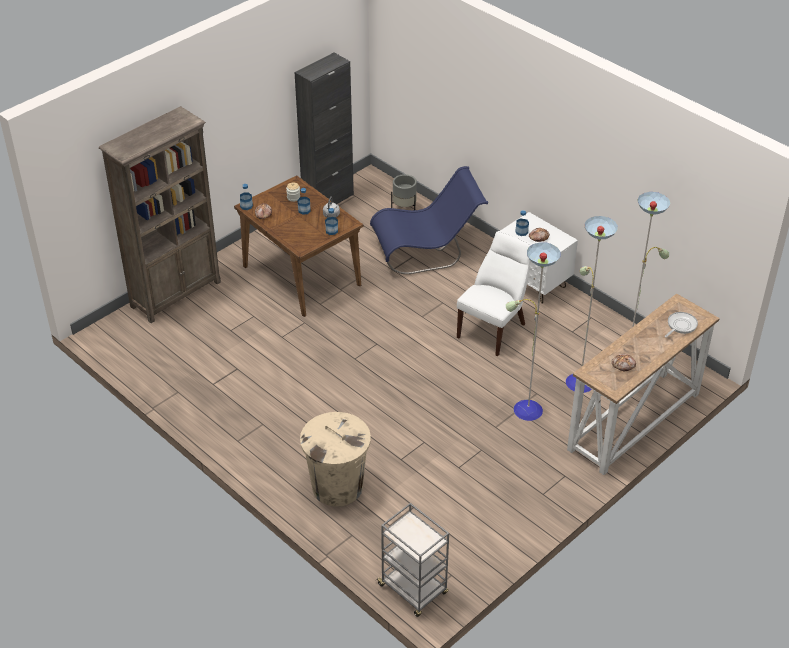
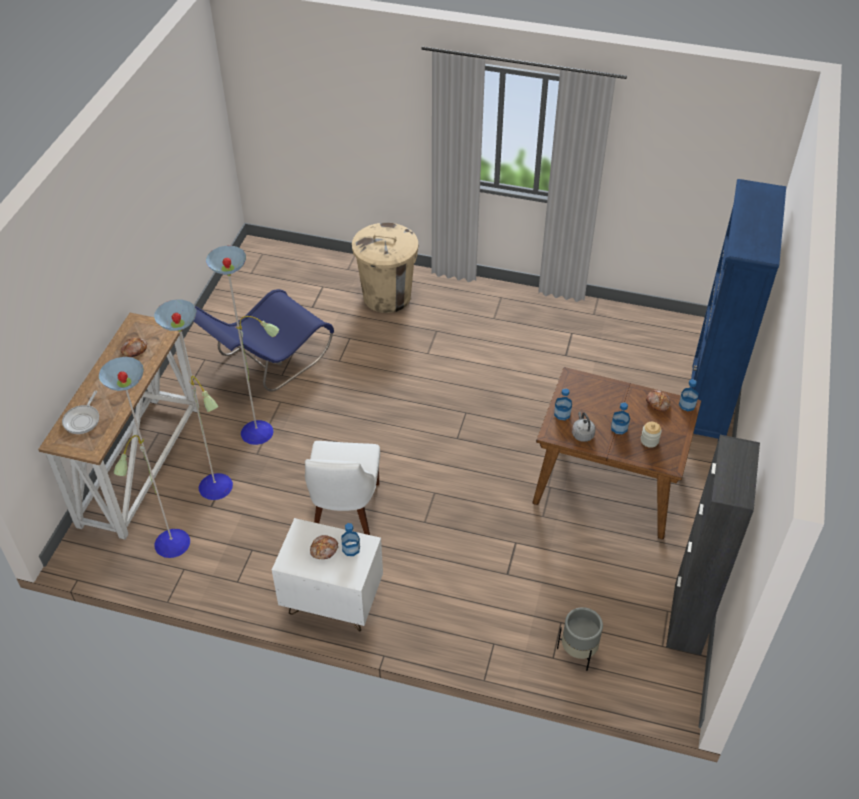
camera: 150 degrees right, 5 degrees up
(176, 294) = (707, 404): brown bookcase -> blue bookcase
(413, 590) = (274, 253): grey cart -> none
(427, 251) = (496, 592): blue chair -> blue chair (266, 363)

